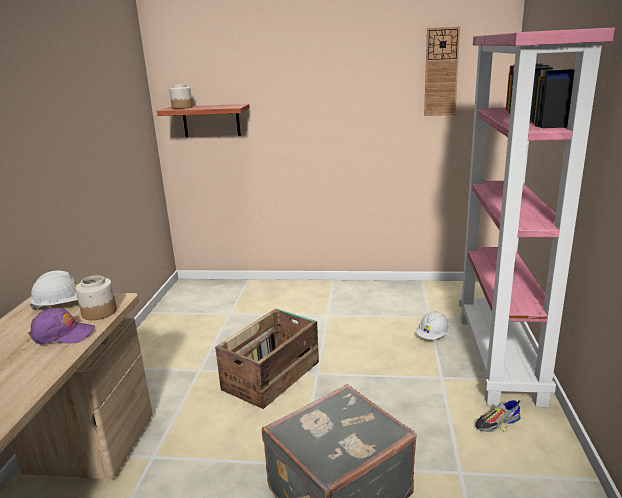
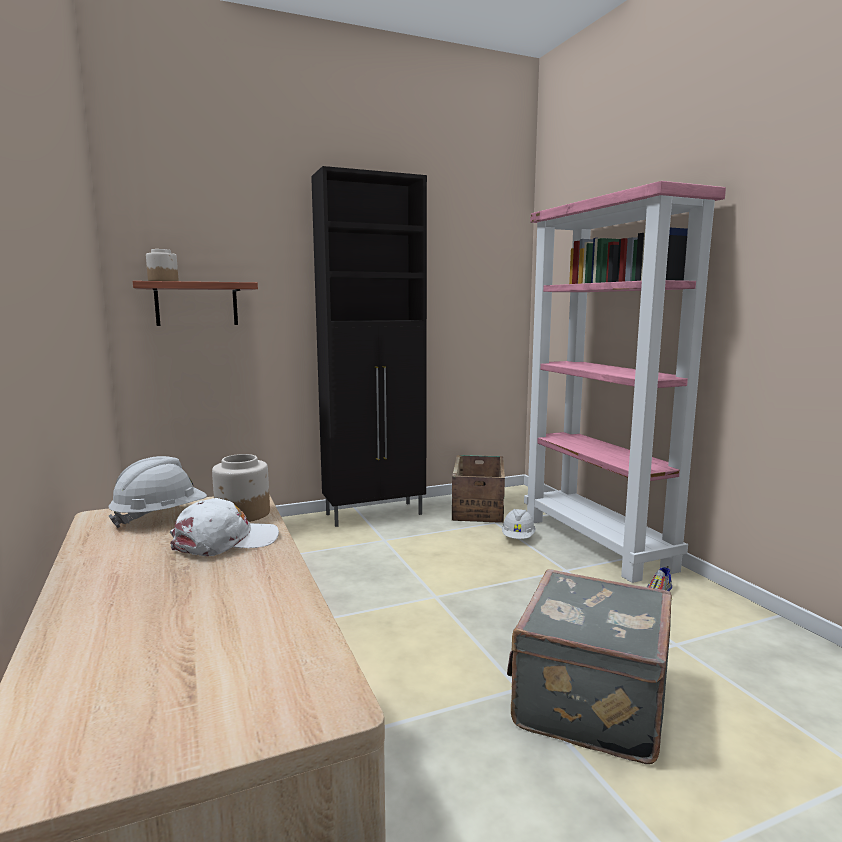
camera: 30 degrees left, 10 degrees down
(62, 334) = (225, 542): purple cap -> white cap
(273, 375) = (384, 611): crate -> crate (478, 507)
(342, 290) = (375, 514): none -> black cabinet
(441, 72) = (466, 260): wall clock -> none

